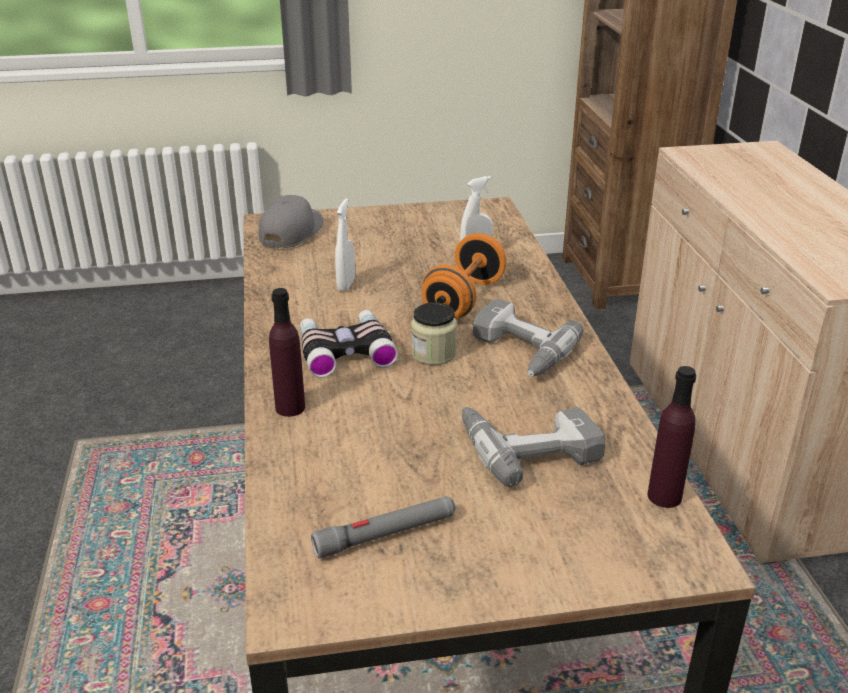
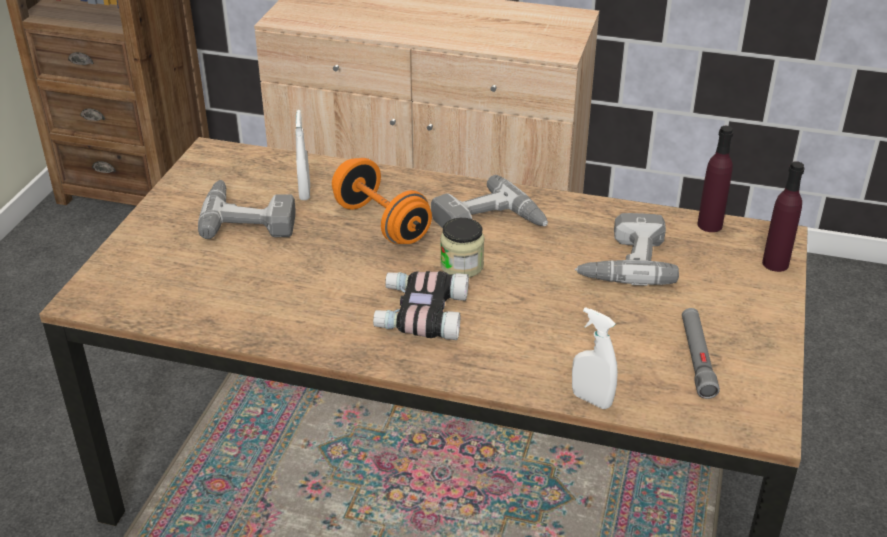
camera: 65 degrees left, 5 degrees up
(290, 407) = (494, 368): purple bottle -> purple bottle (775, 263)
(291, 232) = (130, 288): grey cap -> none
(346, 284) = (291, 281): white spray bottle -> white spray bottle (591, 400)
(419, 245) = (250, 217): none -> power drill

